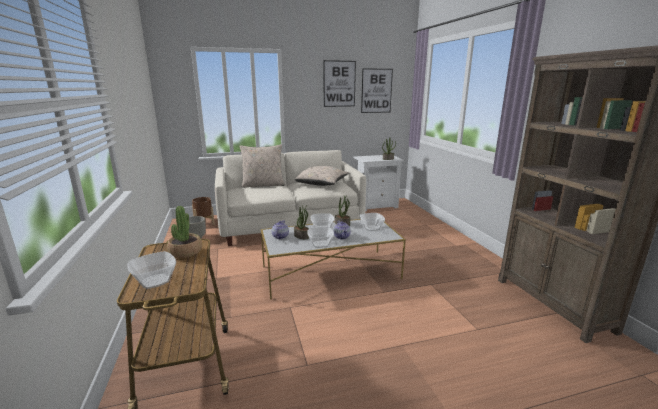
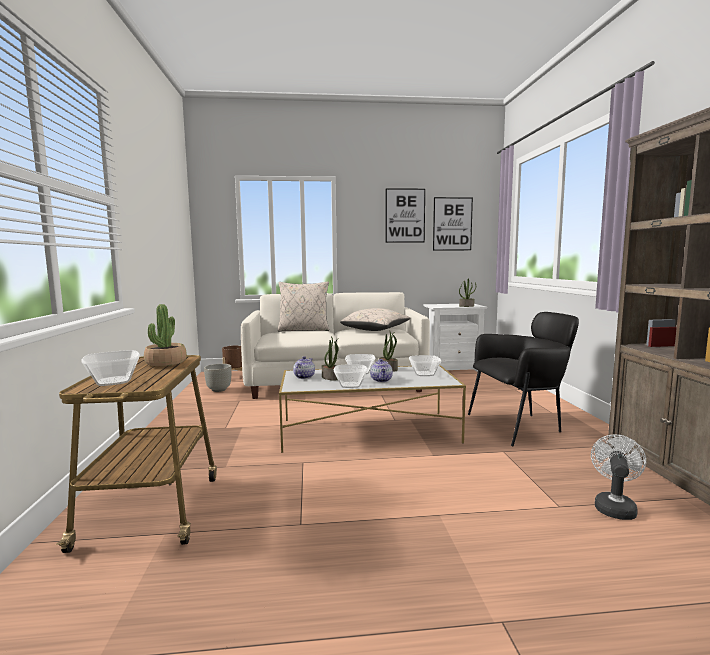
camera: 10 degrees right, 10 degrees down
(437, 259) = (520, 426): none -> black armchair
(511, 325) = (614, 506): none -> white fan

